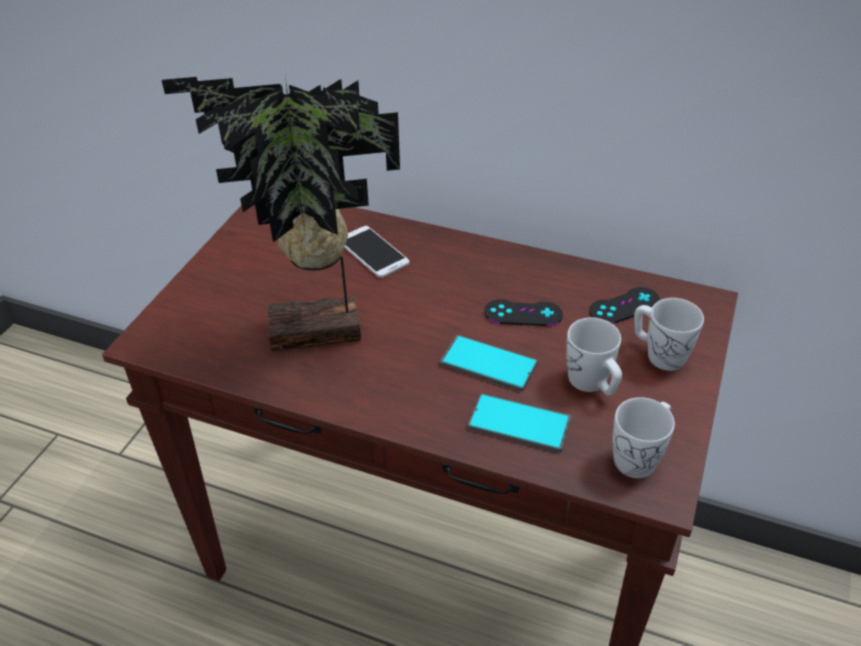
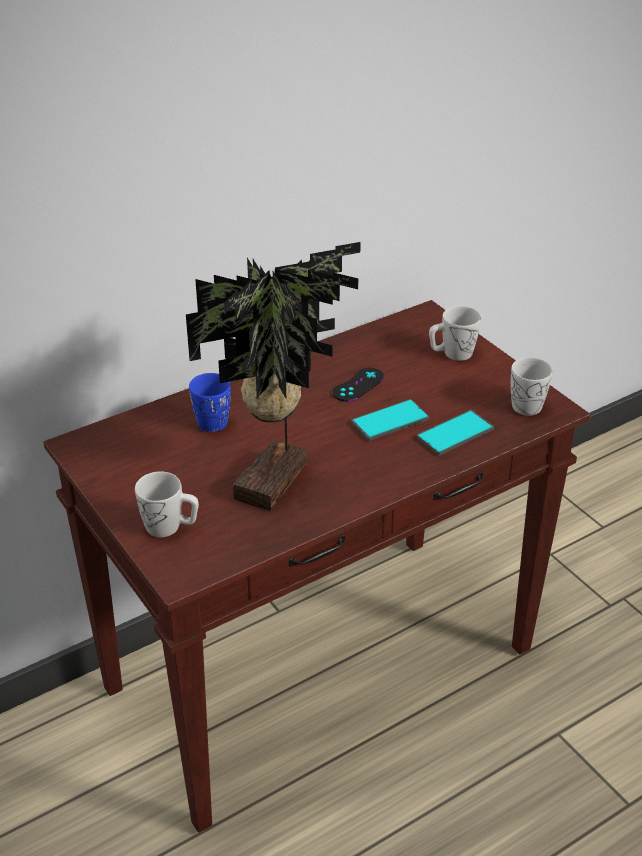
camera: 55 degrees left, 5 degrees down
(373, 252) = (212, 419): phone -> blue mug
(592, 384) = (451, 390): white mug -> white mug (170, 527)
(624, 306) = (397, 344): black game controller -> none

